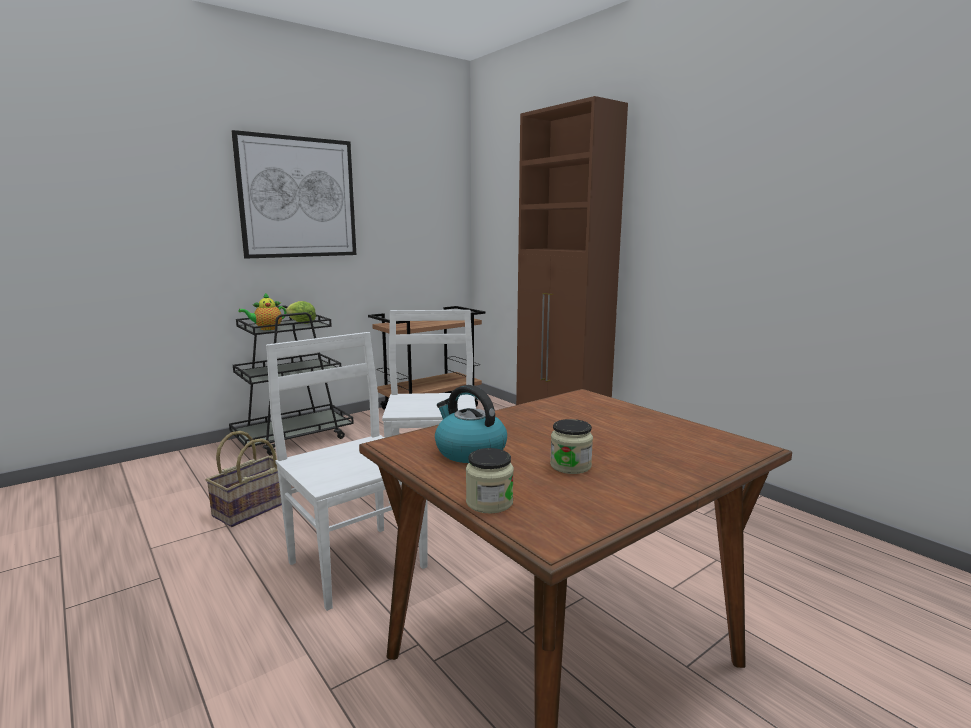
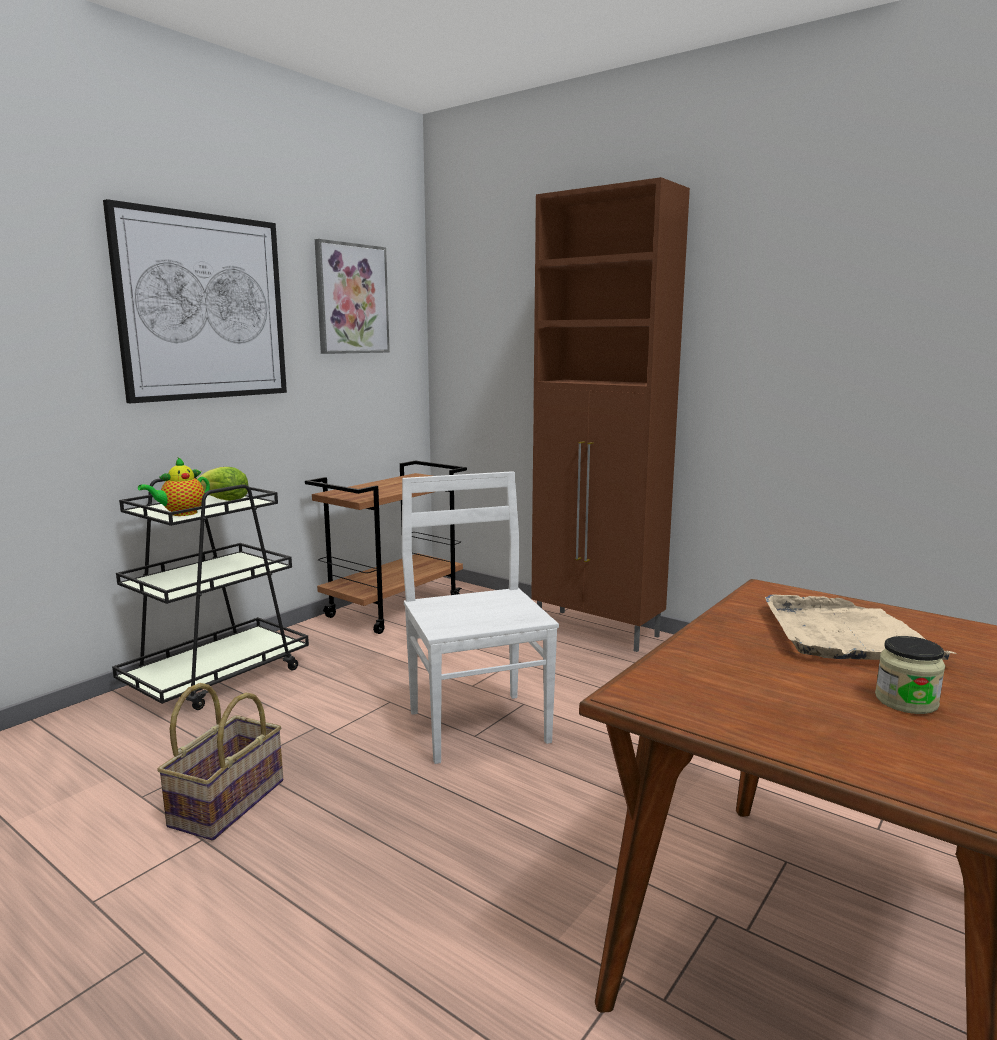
camera: 15 degrees left, 0 degrees up
(356, 563) = (450, 866): white chair -> none
(409, 192) = (351, 299): none -> picture
(469, 451) = (752, 695): kettle -> none
(489, 502) = (892, 777): jar -> none
(592, 426) = (846, 636): none -> beige tray

